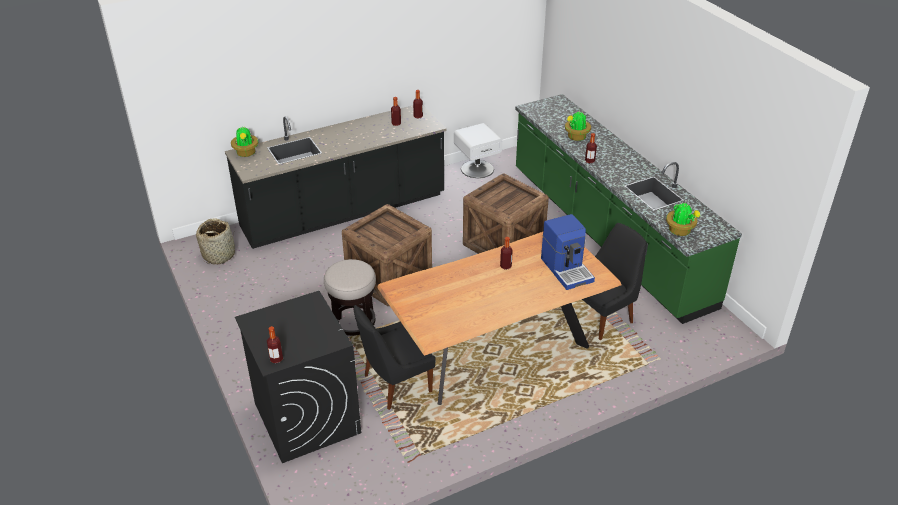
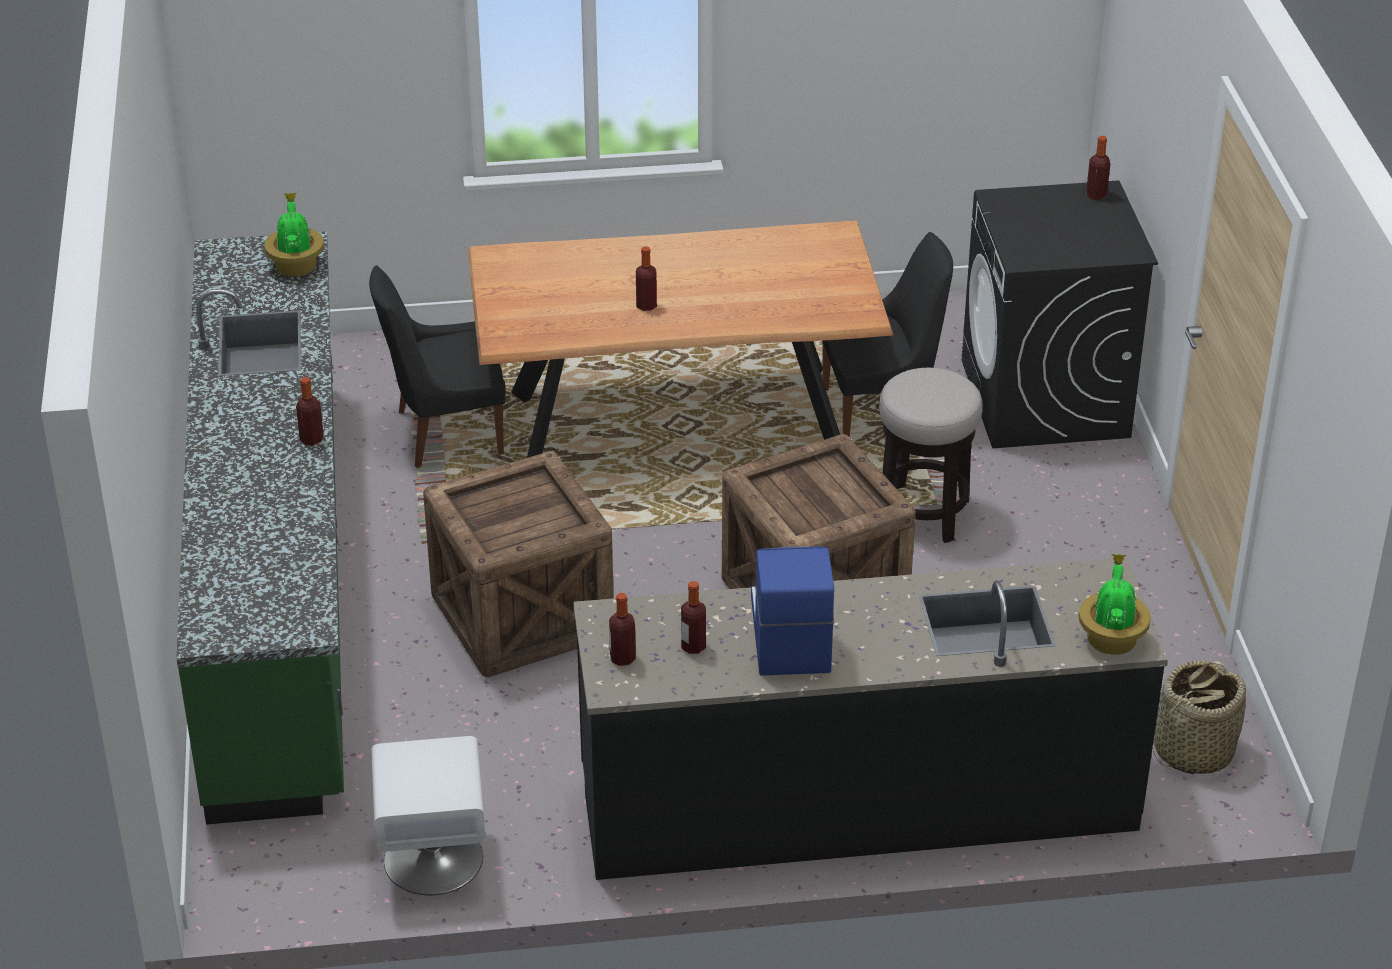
camera: 160 degrees left, 0 degrees up
(567, 269) = (542, 279): coffee machine -> coffee machine (788, 635)
(576, 137) = (279, 508): potted plant -> none

